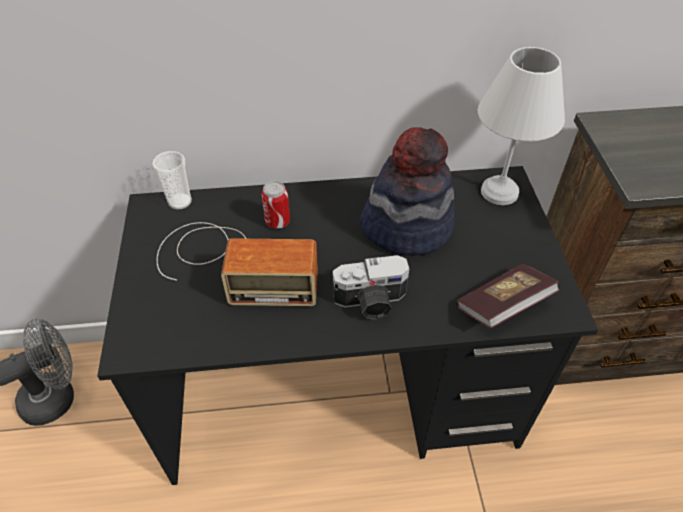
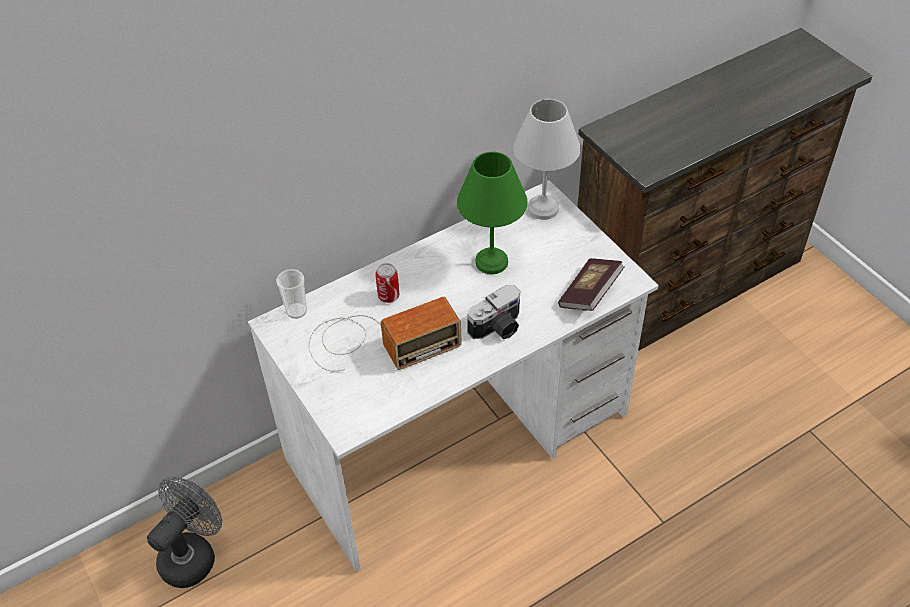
camera: 25 degrees left, 0 degrees up
(341, 394) = (458, 438): black desk -> white desk
(407, 226) = (490, 262): hat -> green table lamp

